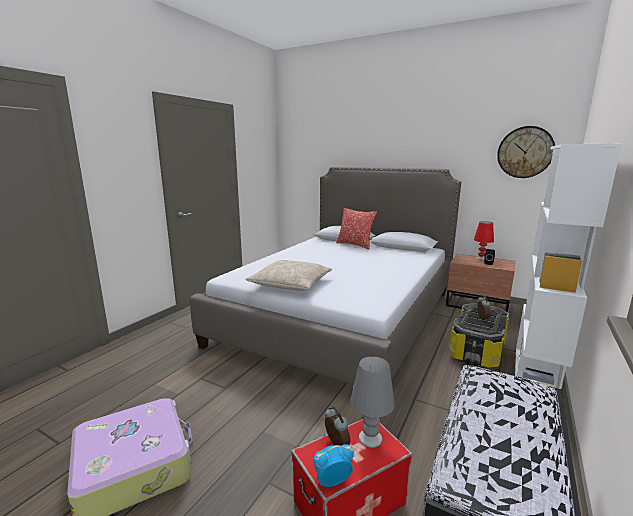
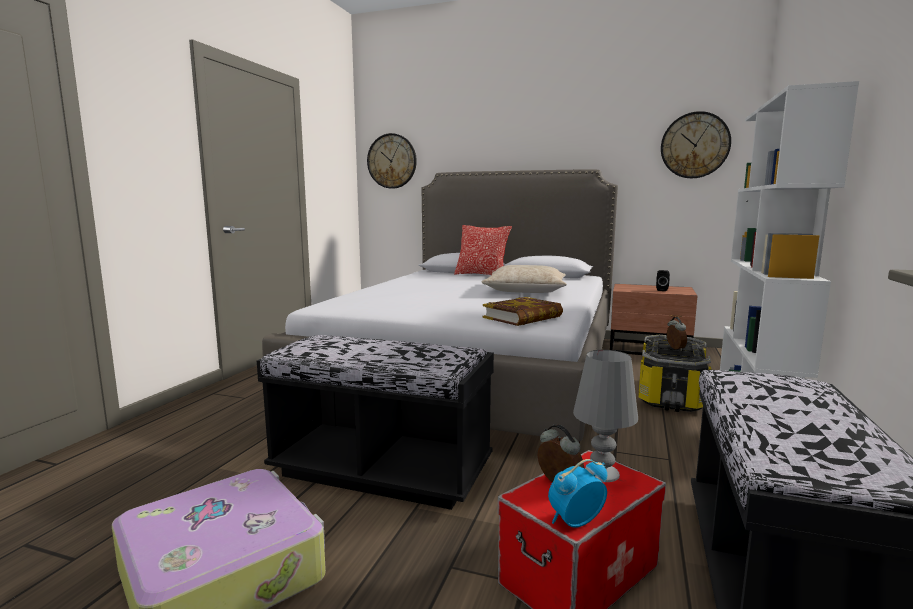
camera: 10 degrees left, 5 degrees down
(251, 398) = (381, 470): none -> black bench
(290, 284) = (419, 309): beige pillow -> beige pillow (525, 290)
(301, 156) = (392, 161): none -> wall clock
(357, 298) = (523, 317): none -> book
(481, 258) = (649, 286): red table lamp -> none

